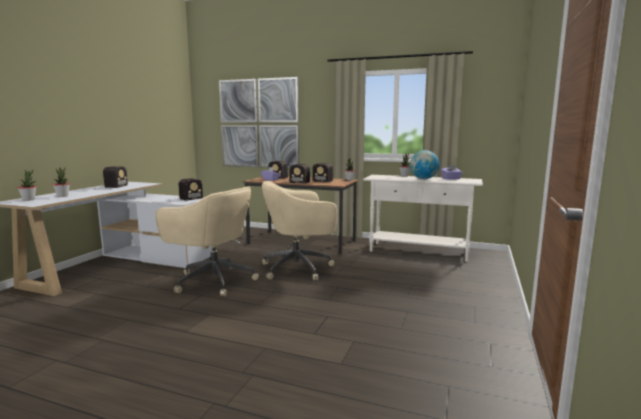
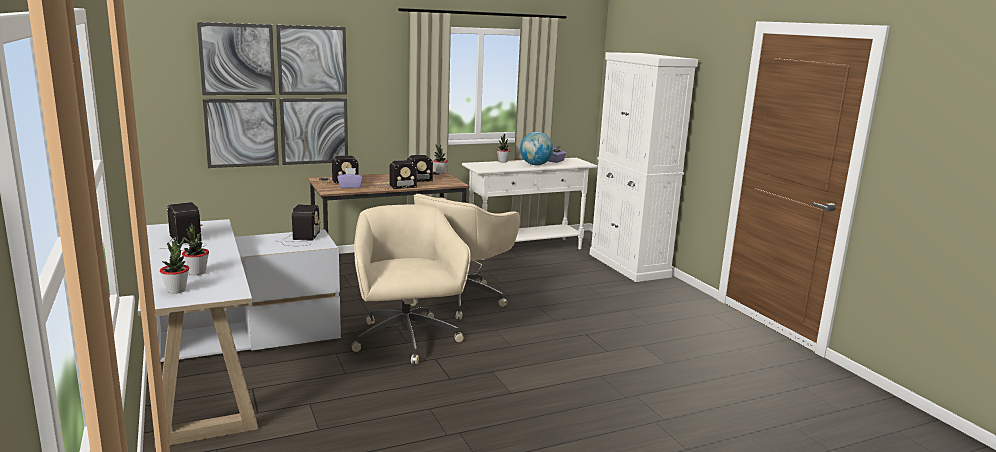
camera: 45 degrees left, 5 degrees up
(213, 280) = (406, 341): beige office chair -> beige office chair turned 90 degrees counterclockwise
(488, 282) = (629, 265): none -> white cabinet

